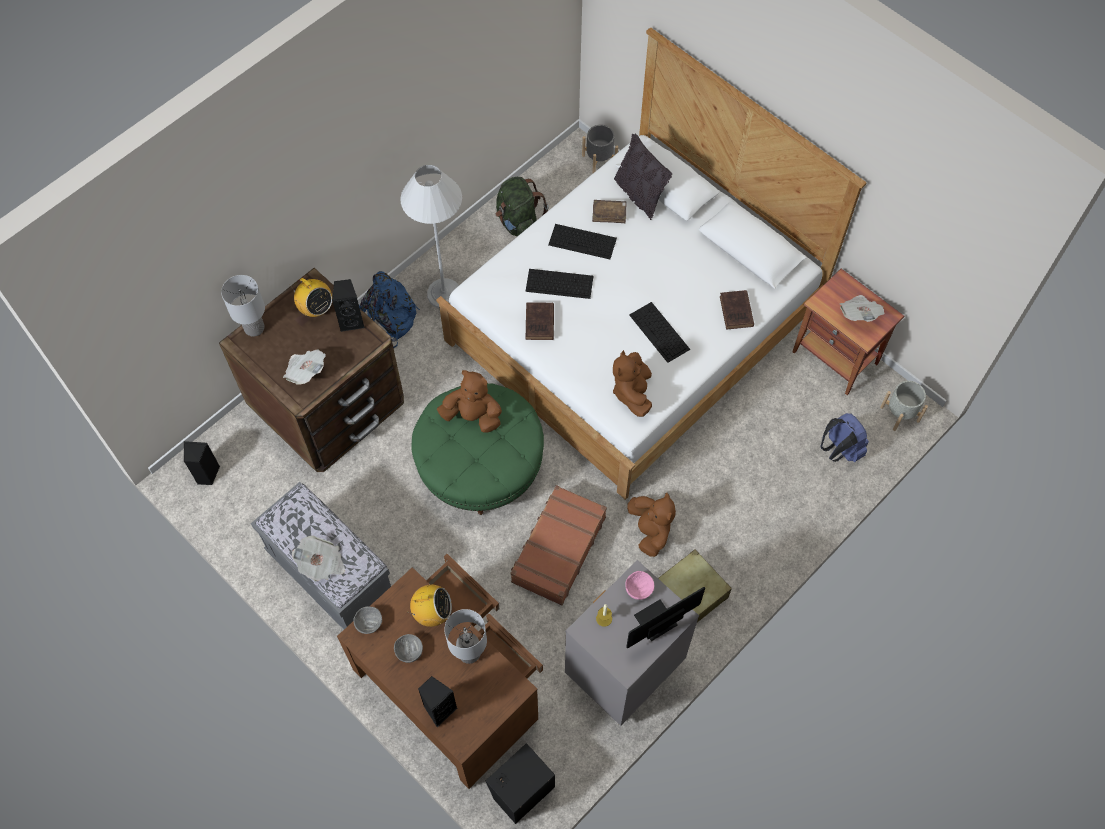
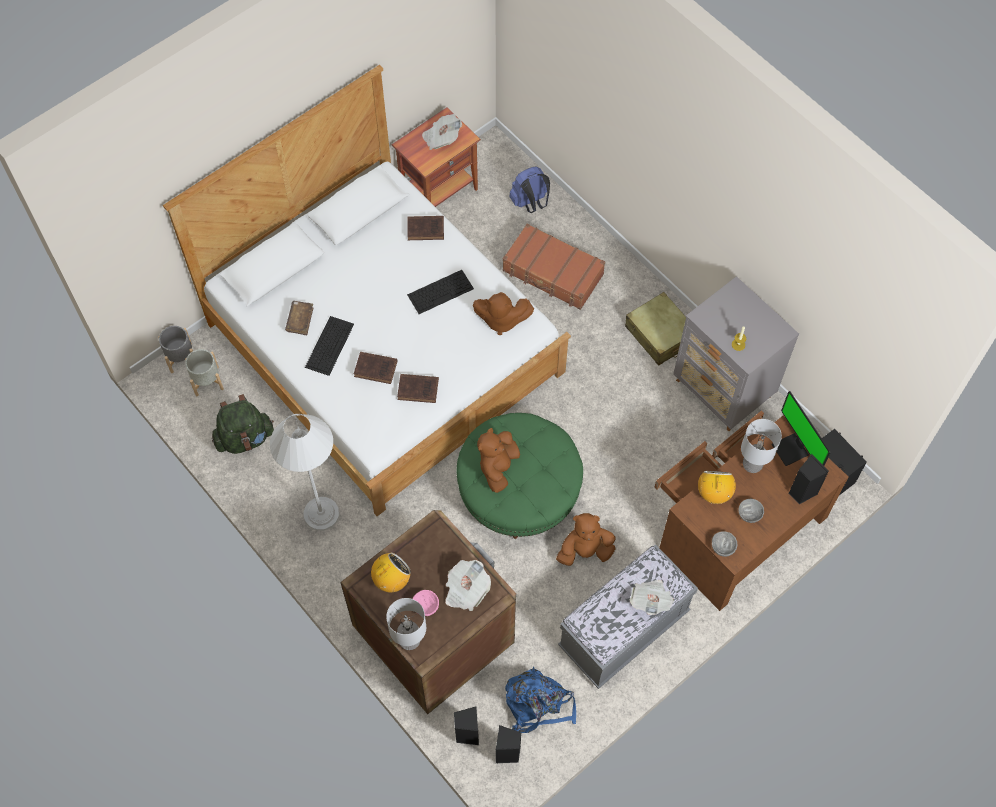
camera: 85 degrees left, 0 degrees up
(351, 321) = (411, 546): black speaker -> black speaker (467, 733)
(388, 320) = (345, 569): blue backpack -> blue backpack (538, 704)
(558, 284) = (377, 369): keyboard -> brown book
(558, 549) = (610, 431): brown suitcase -> brown suitcase (553, 273)
(639, 195) = (282, 292): black pillow -> none
(639, 588) = (712, 316): pink bowl -> pink bowl (425, 606)
(650, 530) = (596, 355): brown plush toy -> brown plush toy (585, 551)
(656, 622) = (742, 307): monitor -> monitor (791, 449)
(899, 414) = (500, 155): grey planter -> grey planter (207, 381)

